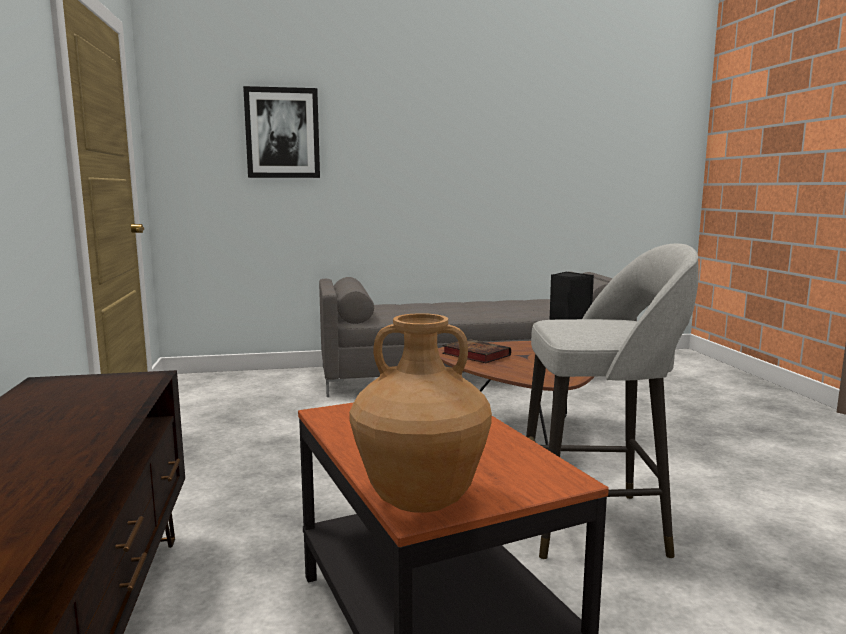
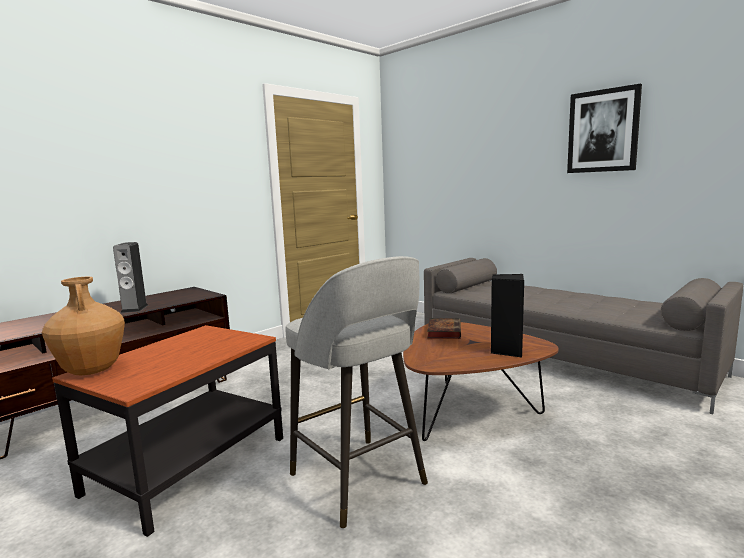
camera: 55 degrees right, 0 degrees up
(86, 428) = (134, 308): none -> speaker
(282, 133) = (451, 151): picture -> picture (603, 131)

